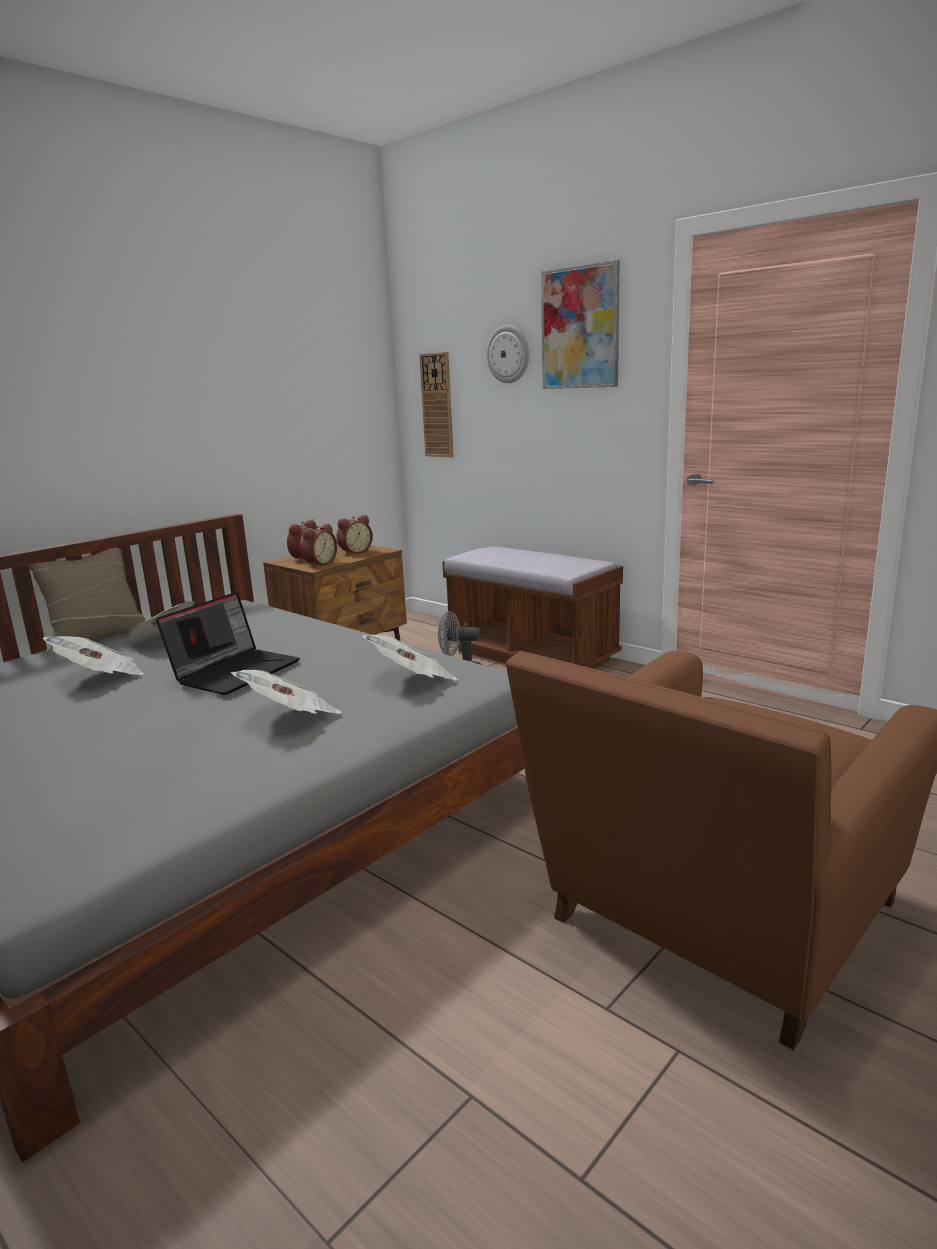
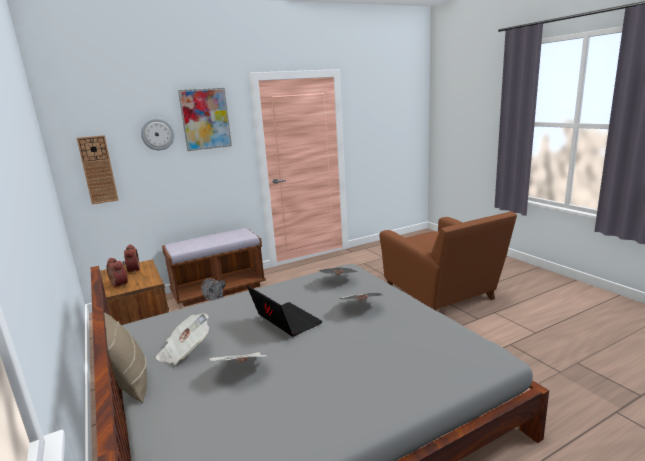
camera: 70 degrees left, 0 degrees up
(319, 564) = (144, 281): alarm clock -> none

